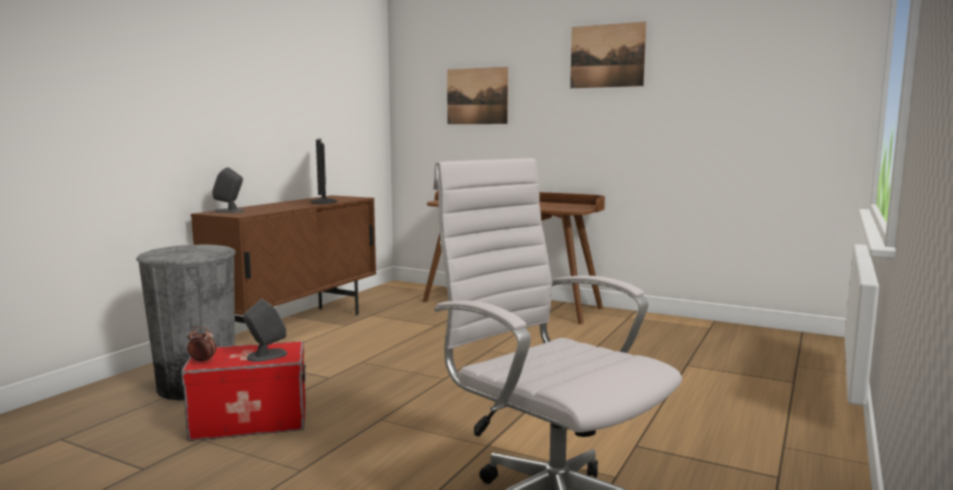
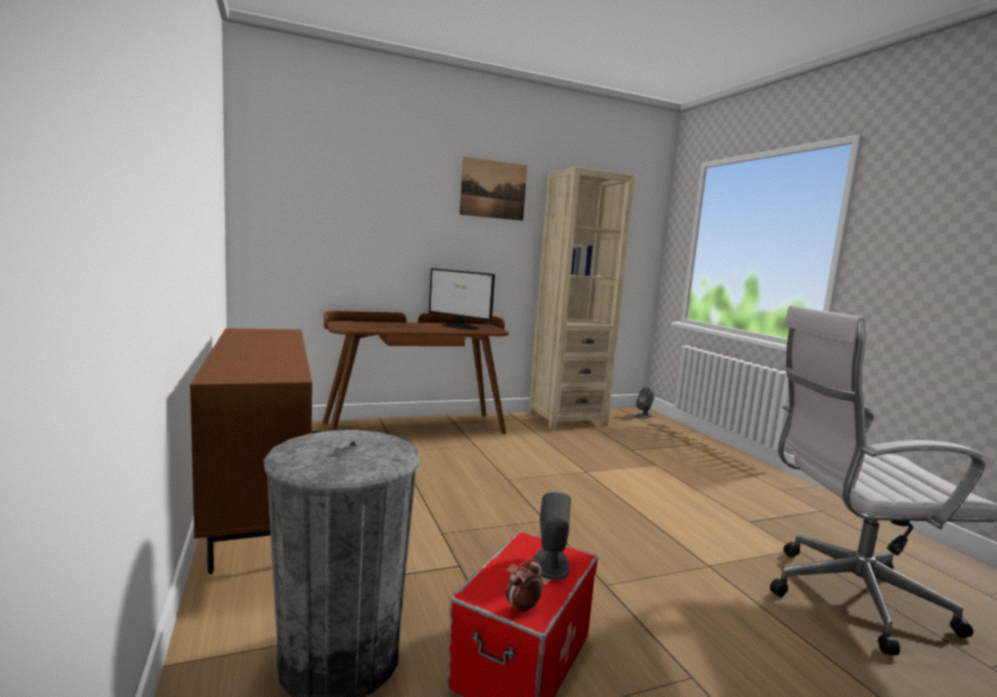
camera: 50 degrees left, 0 degrees up
(229, 211) = (235, 371): grey speaker -> grey speaker (644, 415)
(323, 201) = (276, 340): monitor -> monitor (460, 326)
(477, 96) = (356, 210): picture -> none
(688, 327) = (567, 419): none -> beige bookcase

